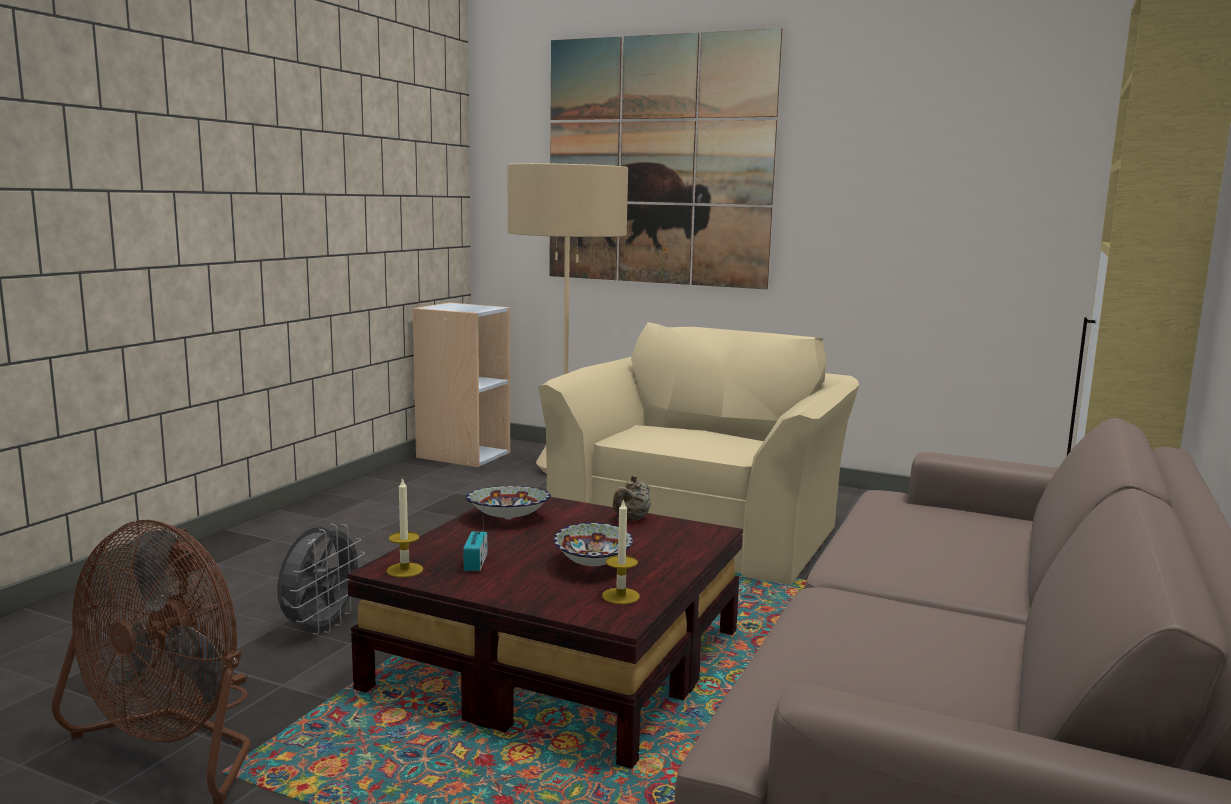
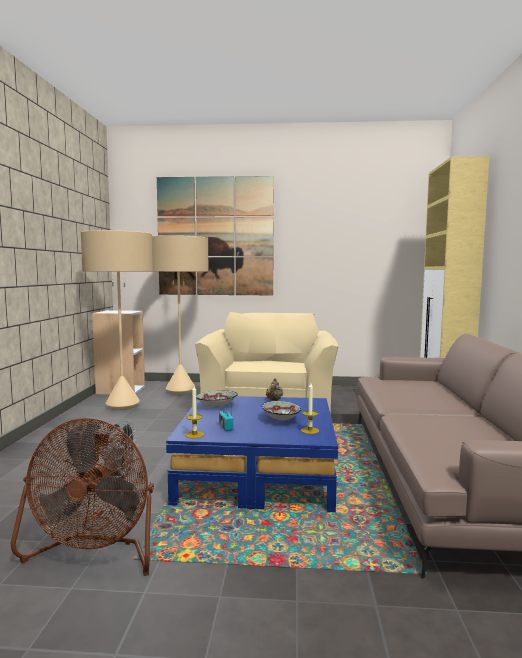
camera: 20 degrees left, 5 degrees down
(440, 487) = (123, 406): none -> beige floor lamp
(560, 661) = (258, 474): brown coffee table -> blue coffee table

